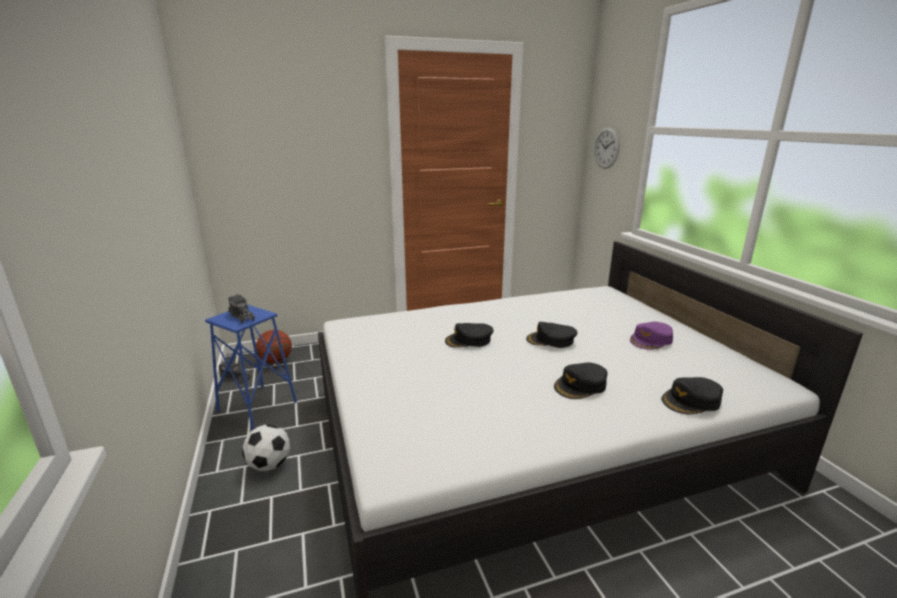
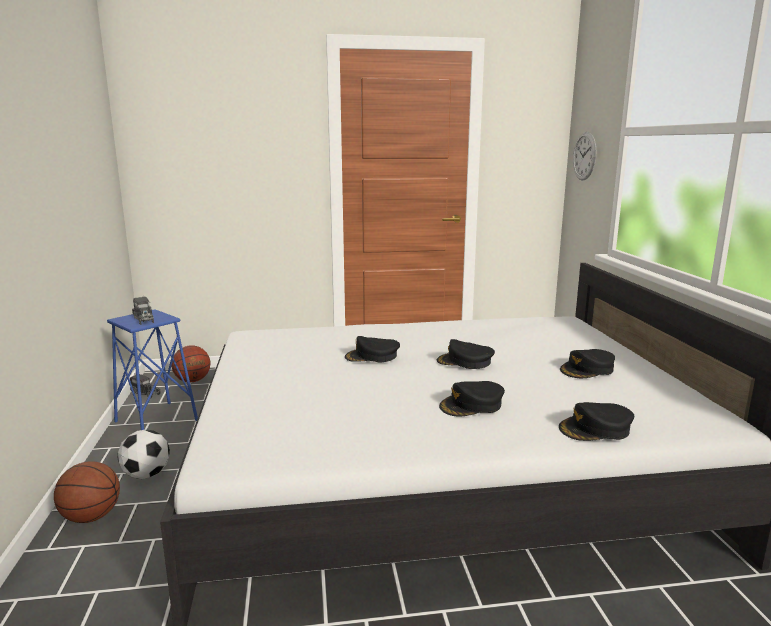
camera: 10 degrees right, 5 degrees down
(232, 517) = (91, 517): none -> basketball
(651, 340) = (587, 370): purple cap -> black cap

